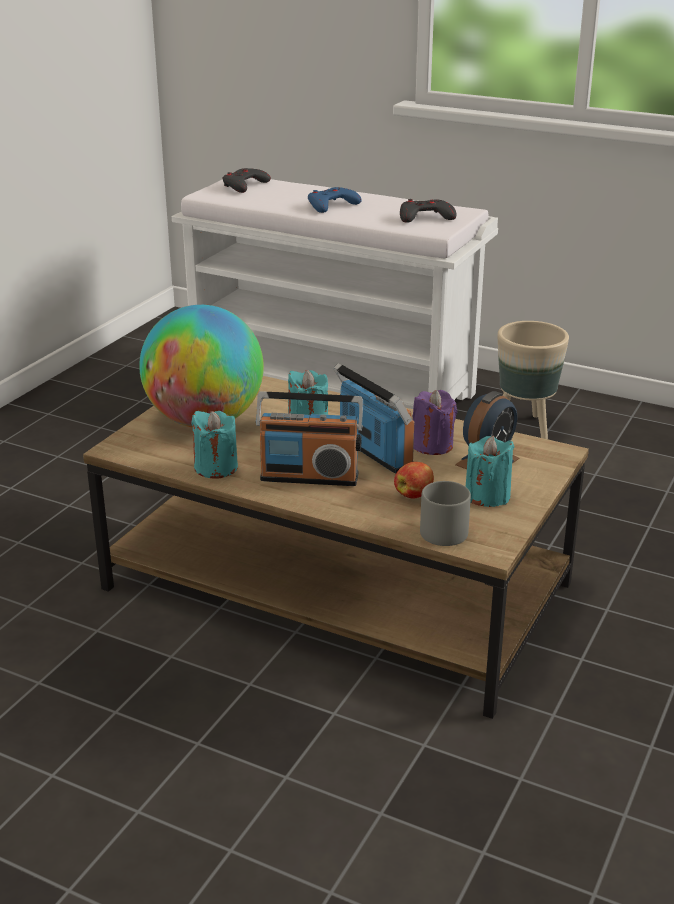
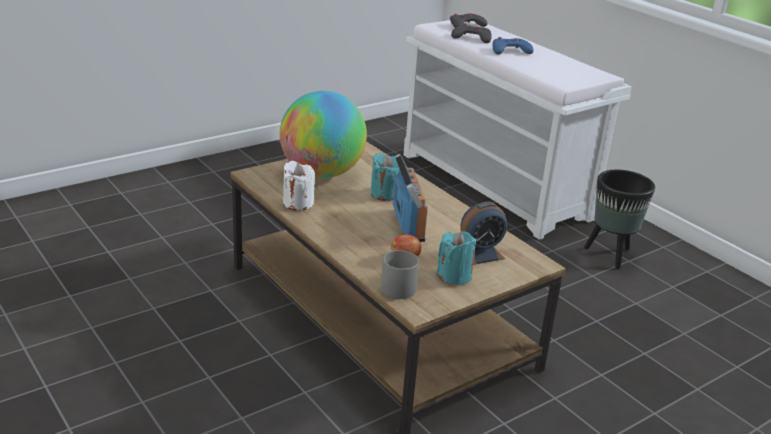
camera: 25 degrees right, 0 degrees up
(216, 467) = (298, 203): turquoise candle -> white candle
(309, 477) = (350, 226): radio -> none
(425, 217) = (568, 73): grey game controller -> grey game controller (471, 38)
(432, 445) = (453, 232): purple candle -> none
(525, 429) = (610, 255): beige planter -> black planter

